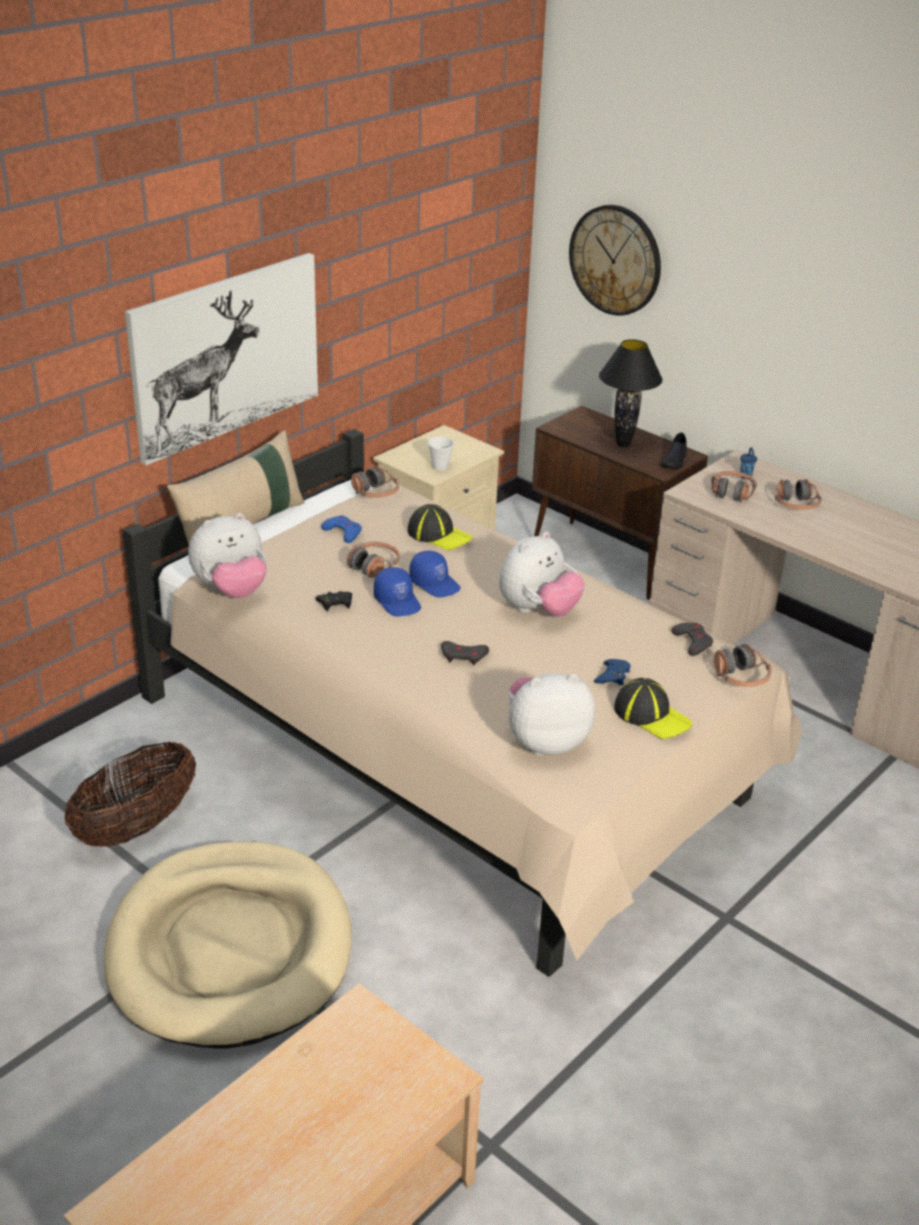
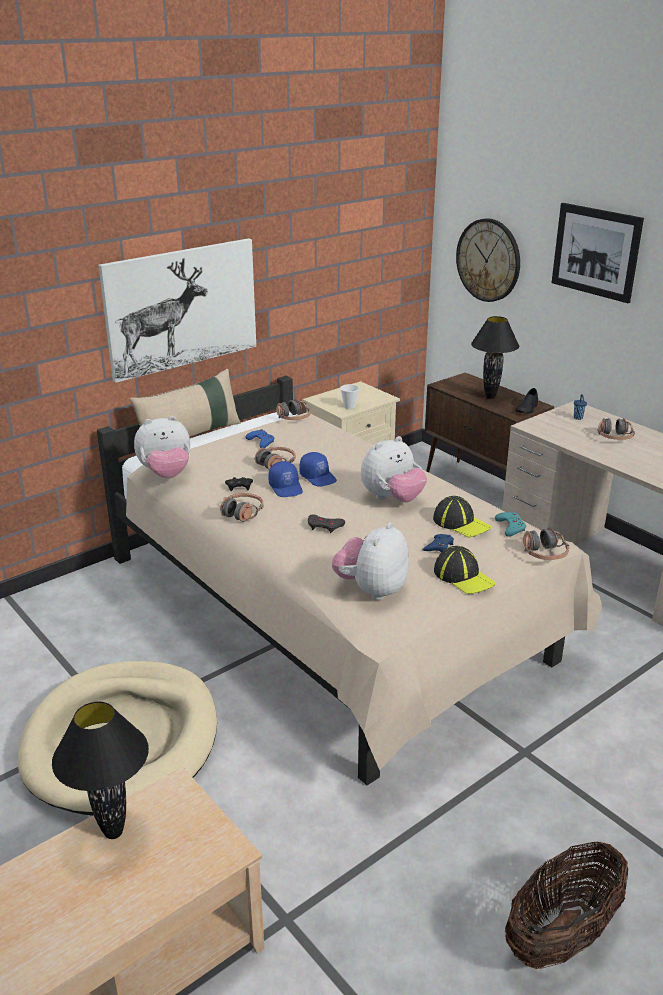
camera: 10 degrees right, 5 degrees down
(136, 827) = (81, 646): basket -> basket (561, 935)
(301, 1071) = (112, 833): none -> black table lamp
(439, 535) = (331, 446): cap -> cap (461, 523)
(545, 741) = (371, 590): plush toy -> plush toy turned 60 degrees counterclockwise
(692, 642) = (510, 527): grey game controller -> turquoise game controller
(731, 493) = (564, 428): headphones -> headphones (242, 513)
(765, 261) = (596, 252): none -> picture

